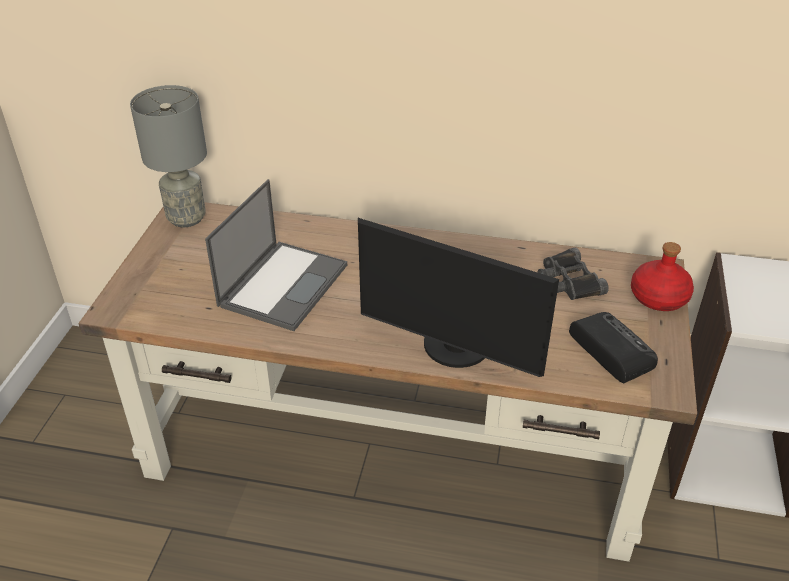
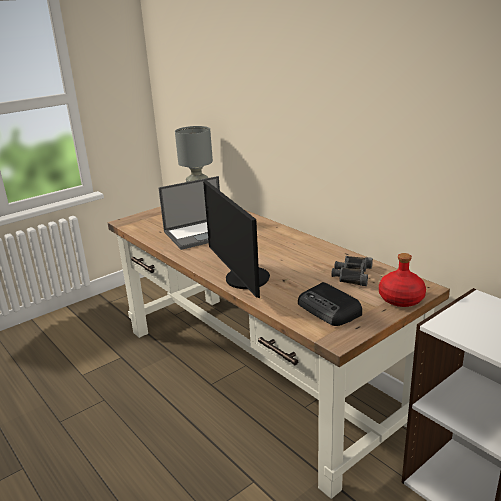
camera: 40 degrees right, 15 degrees down
(610, 350) = (329, 310): radio -> radio turned 135 degrees clockwise

